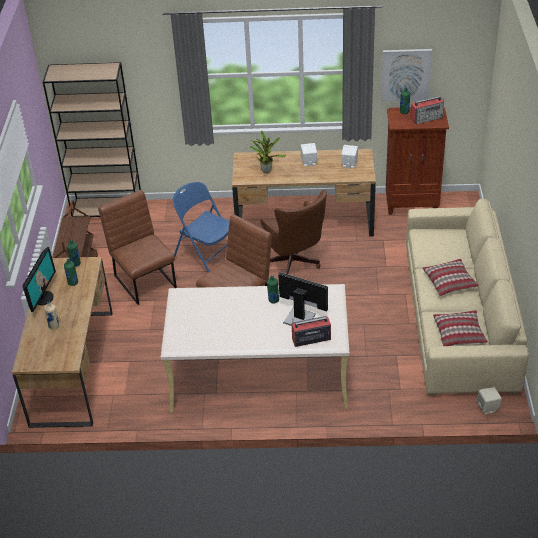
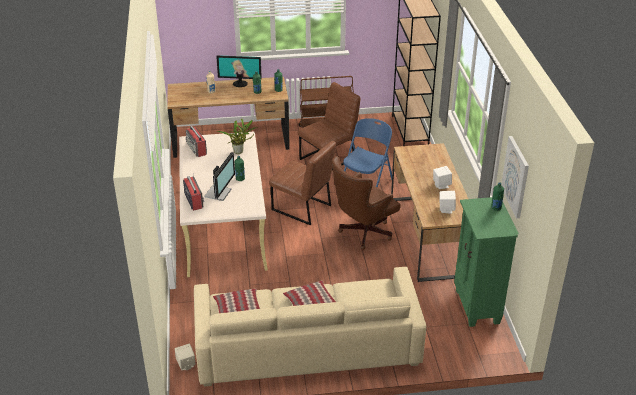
camera: 80 degrees right, 5 degrees down
(266, 169) = (422, 162): potted plant -> potted plant (240, 152)
(411, 206) = (476, 307): brown cabinet -> green cabinet
(427, 118) = (489, 223): radio -> radio (197, 149)

